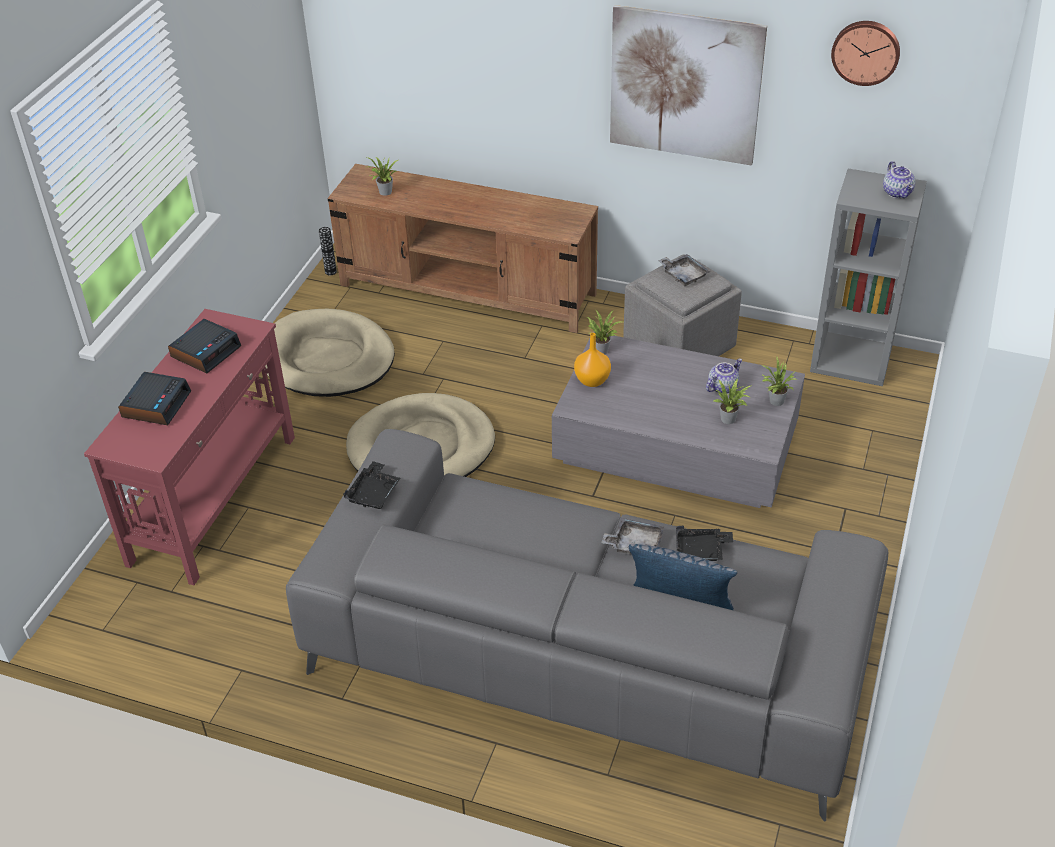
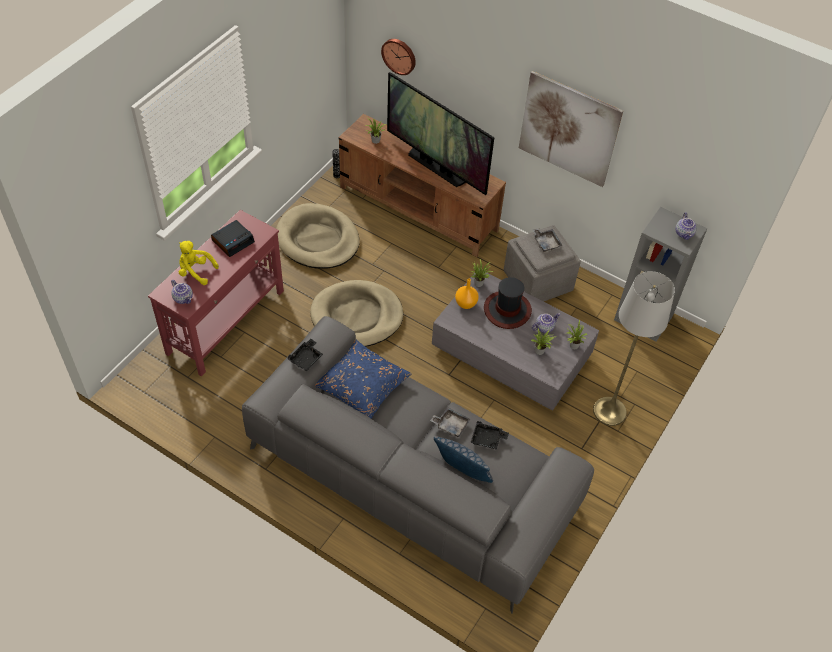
camera: 10 degrees right, 10 degrees up
(146, 444) = (183, 298): none -> teapot
(156, 404) = (195, 272): alarm clock -> yellow plush toy
(473, 520) = (362, 385): none -> blue pillow
(488, 207) = (436, 167): none -> television
(658, 376) = (507, 310): none -> hat
(855, 492) = (609, 411): none -> grey floor lamp
(866, 51) = (681, 143): wall clock -> wall clock (399, 55)

